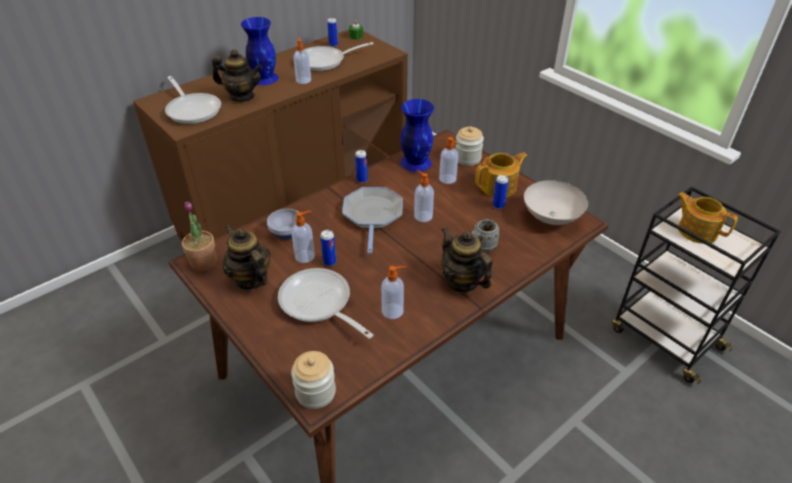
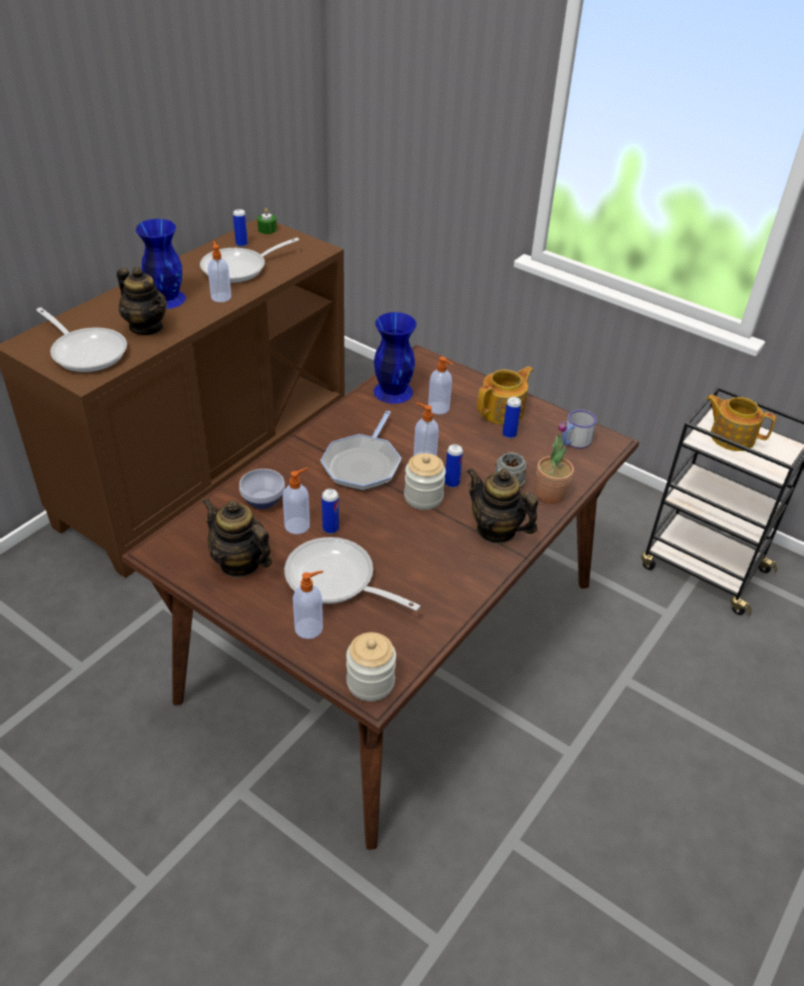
camera: 15 degrees left, 0 degrees up
(204, 263) = (170, 551): potted plant -> potted plant (550, 494)
(242, 96) = (146, 327): teapot -> teapot turned 45 degrees clockwise
(362, 180) = (333, 421): can -> can (452, 483)
(372, 215) = (363, 464): frying pan -> frying pan turned 150 degrees counterclockwise
(393, 311) = (428, 576): soap dispenser -> soap dispenser (310, 628)
(467, 158) = (454, 380): jar -> jar (423, 497)
(551, 218) = (573, 442): white bowl -> mug

